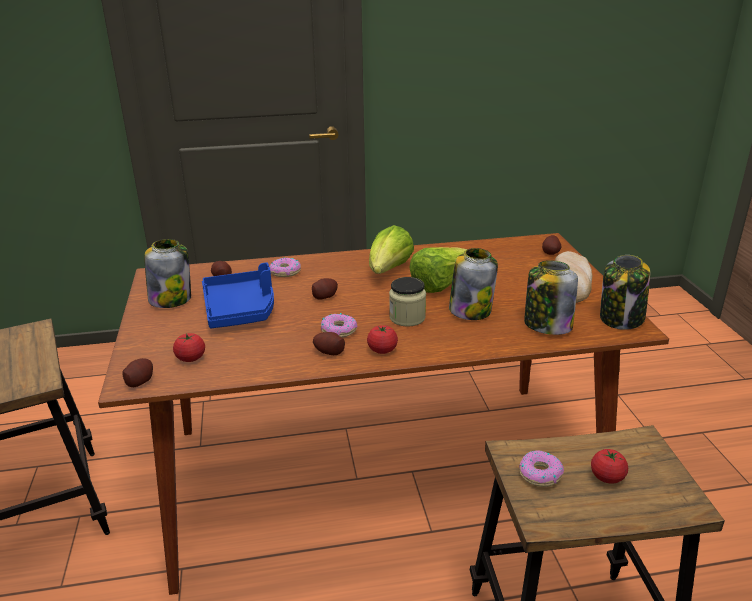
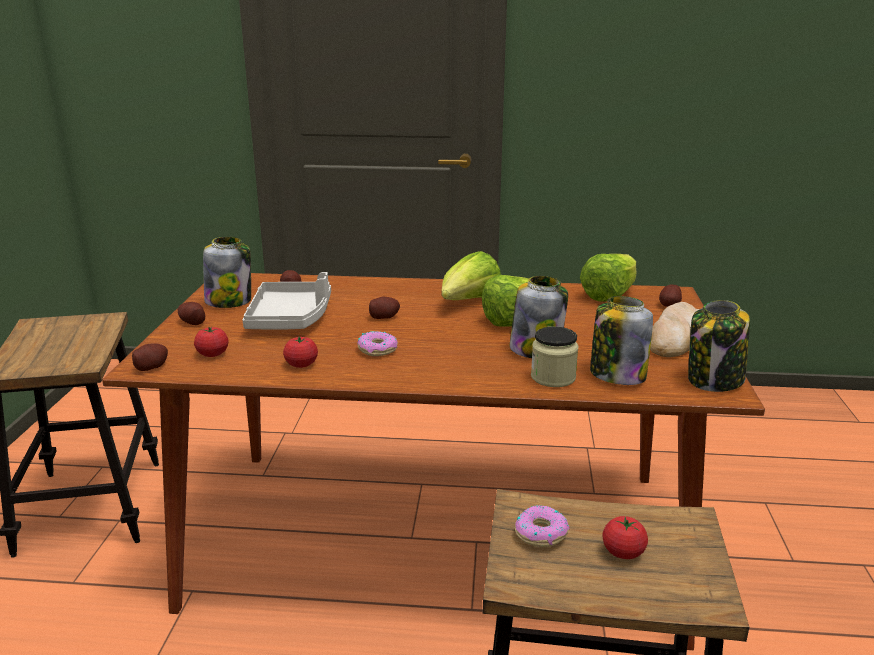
camera: 15 degrees right, 5 degrees down
(241, 309) = (290, 318): blue tray -> grey tray
(285, 272) = (358, 290): donut -> none
(329, 352) = (354, 367): potato -> potato (192, 322)
(382, 350) = (411, 373): tomato -> tomato (301, 364)
(407, 318) = (459, 347): jar -> jar (553, 377)
(499, 249) = (609, 295): none -> lettuce

